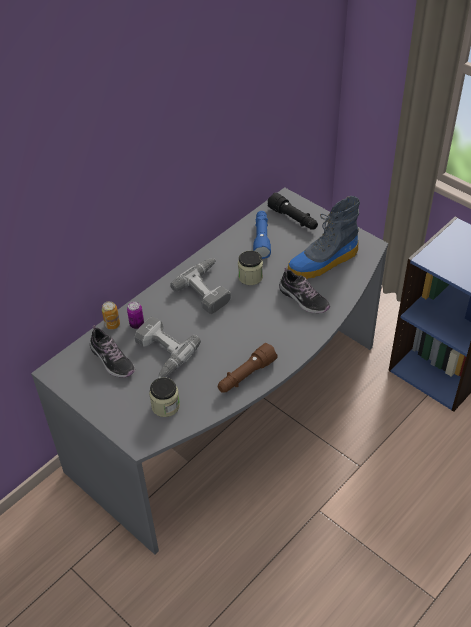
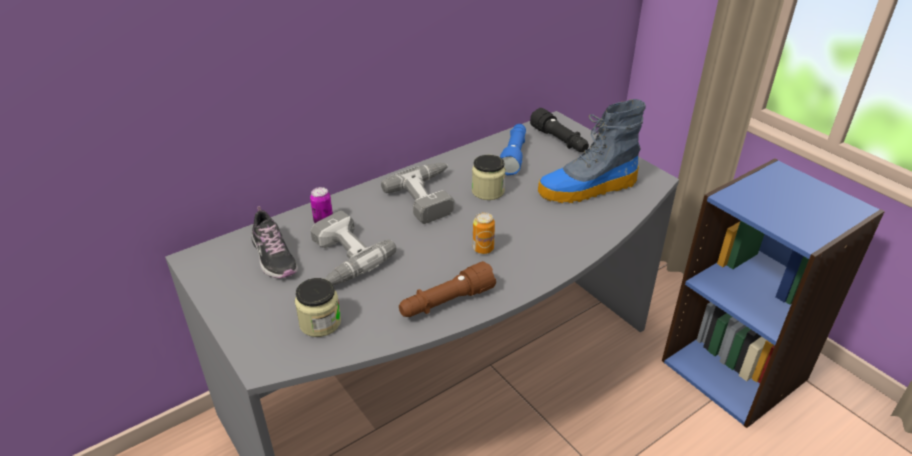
camera: 10 degrees right, 10 degrees down
(112, 325) = (293, 218): can -> can (483, 249)
(303, 299) = (551, 224): shoe -> none

